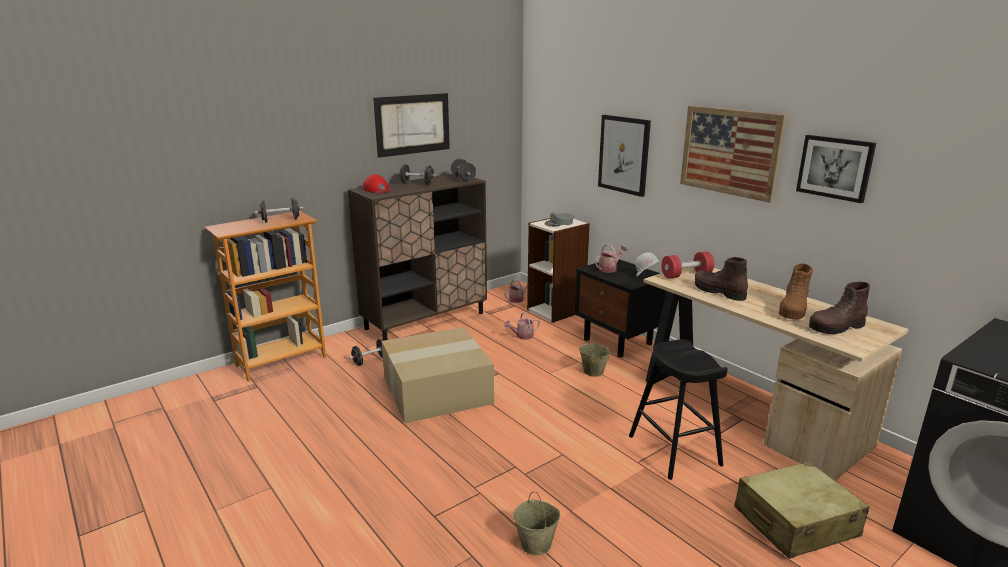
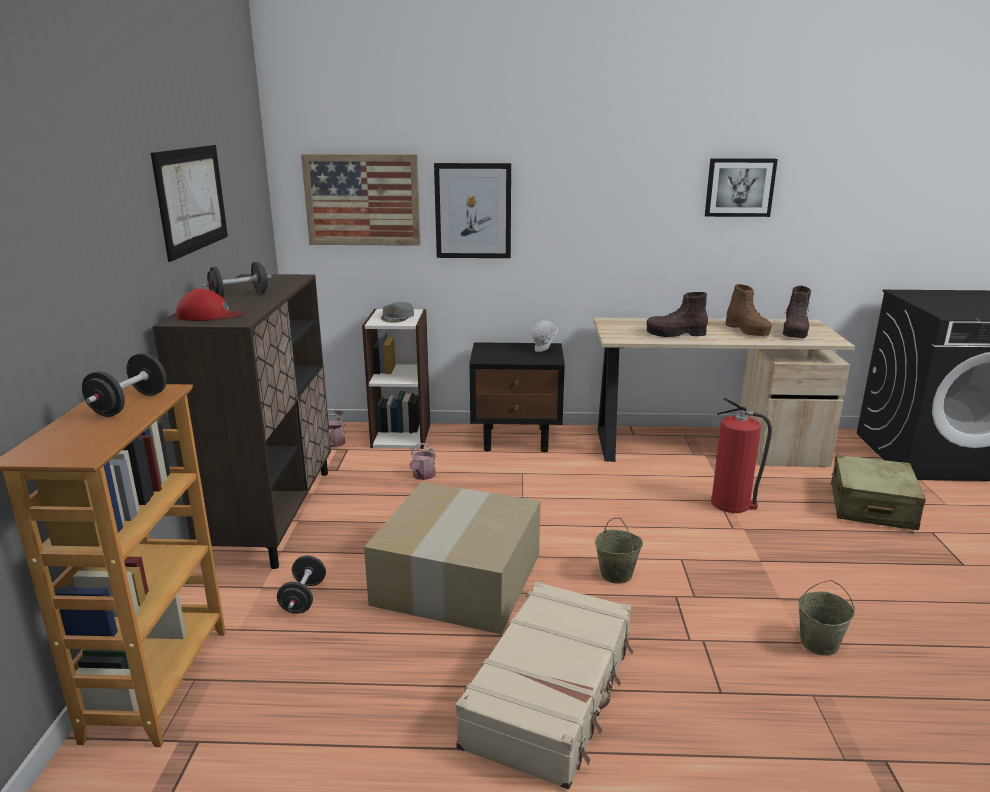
camera: 50 degrees left, 0 degrees up
(372, 458) = (552, 693): none -> beige suitcase
(463, 179) = (280, 278): black dumbbell -> none
(593, 371) = (553, 475): beige bucket -> beige bucket (615, 574)
(609, 268) = (498, 353): watering can -> none
(674, 450) = (731, 504): black stool -> fire extinguisher
(686, 275) = (620, 329): red dumbbell -> none
(729, 151) = (623, 187): picture -> picture (362, 200)

